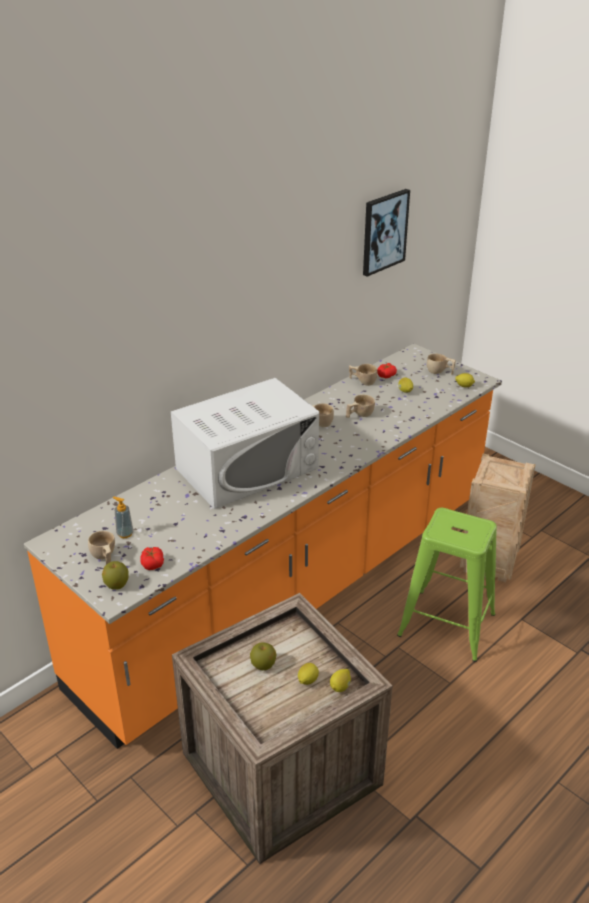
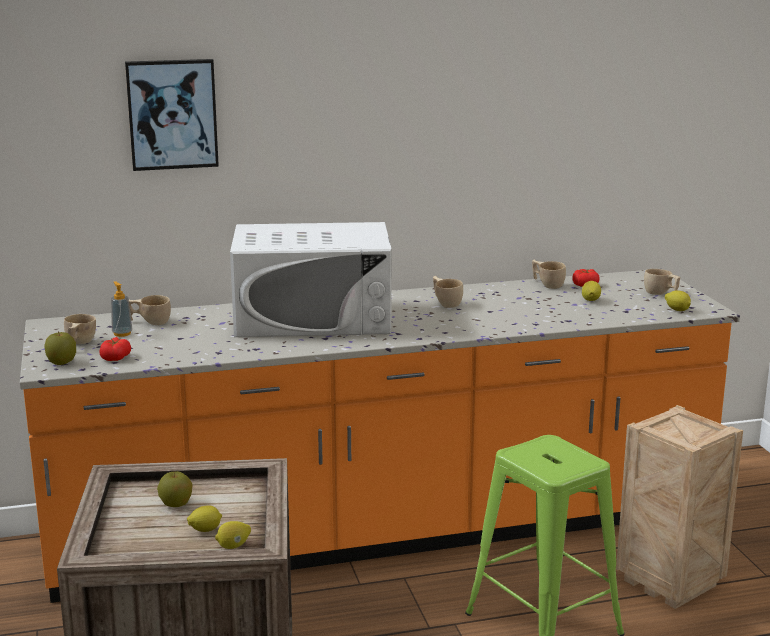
camera: 30 degrees right, 15 degrees down
(359, 415) = (503, 307): beige cup -> beige cup (150, 322)
(384, 232) = (606, 92): picture -> picture (172, 114)

